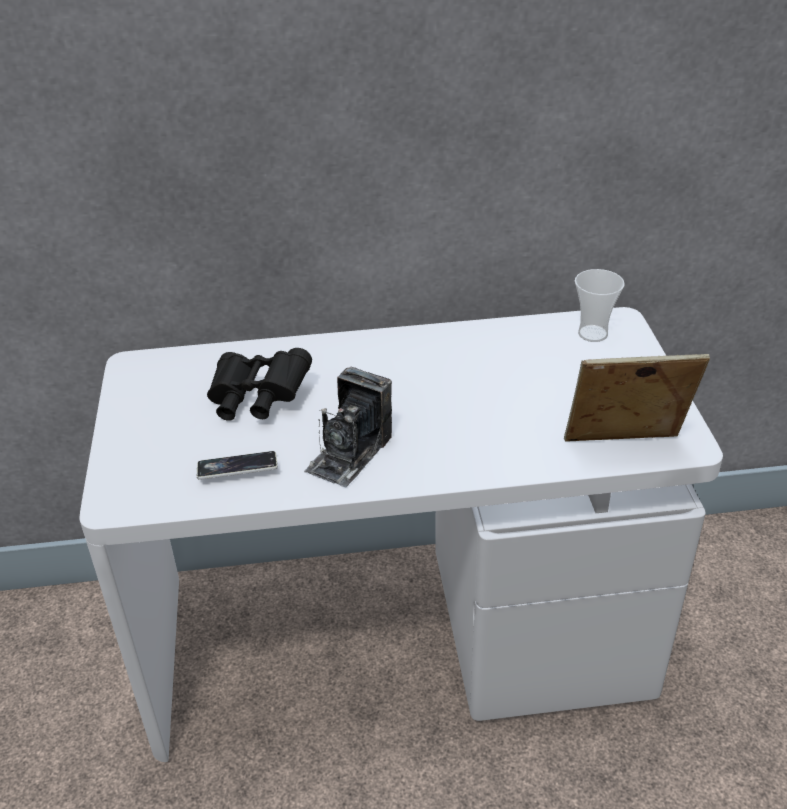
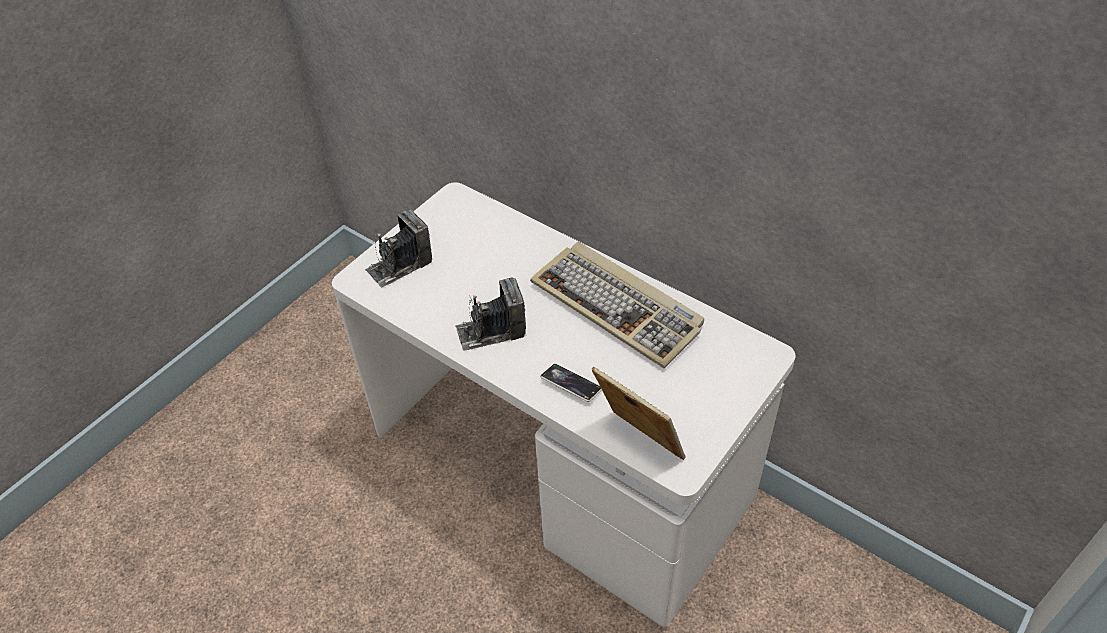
camera: 45 degrees right, 10 degrees up
(154, 459) = (400, 265): none -> camera
(237, 469) = (428, 300): phone -> phone (571, 385)
(257, 400) = (487, 262): black binoculars -> none
(444, 360) = (618, 306): none -> keyboard
(592, 334) = (737, 352): cup -> none

